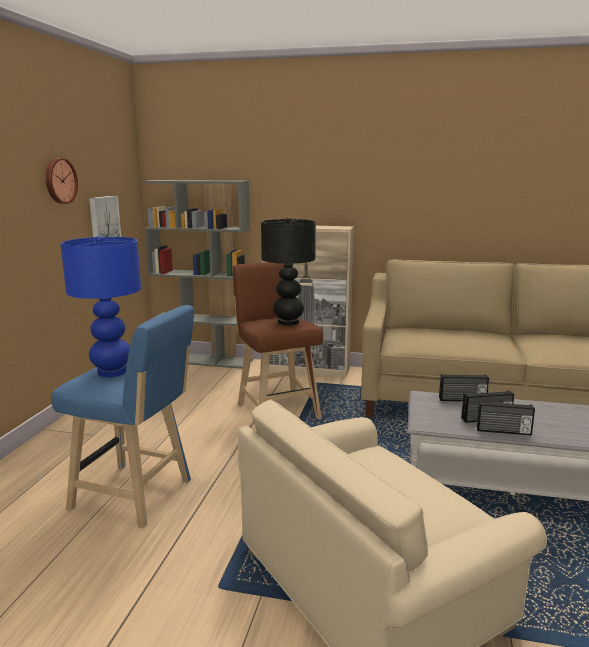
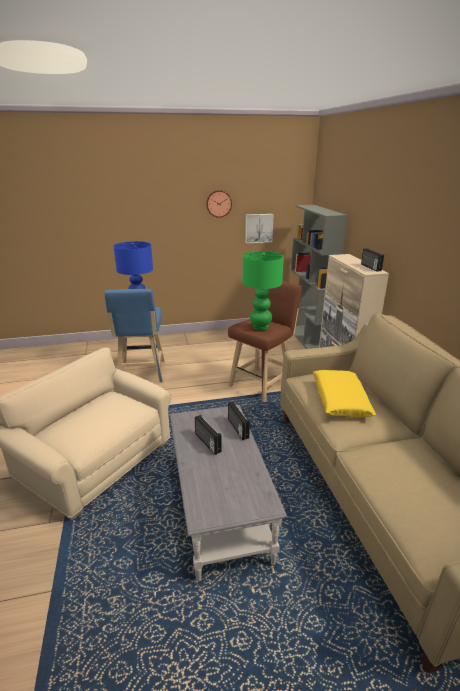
camera: 65 degrees right, 10 degrees up
(288, 322) = (261, 327): black table lamp -> green table lamp
(453, 339) = (340, 400): none -> yellow pillow
(503, 431) = (190, 452): radio -> radio (370, 267)

